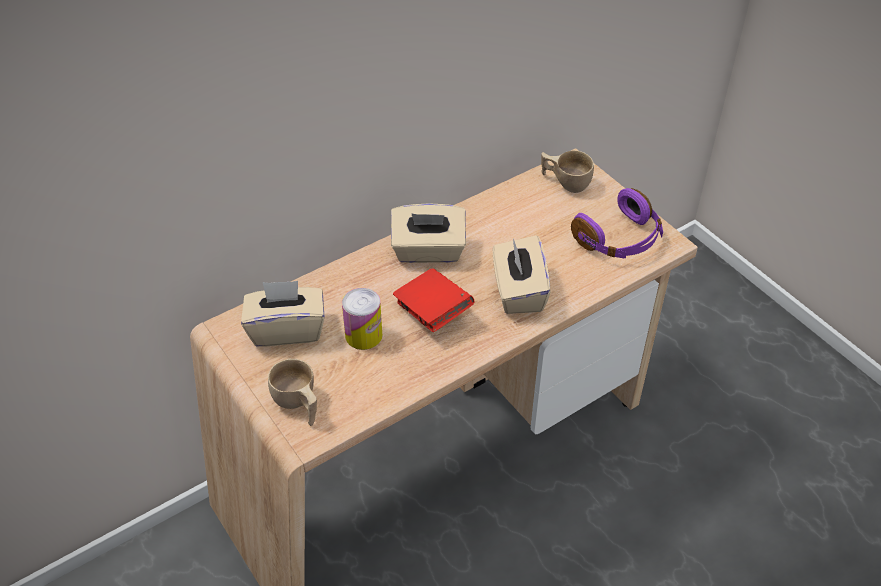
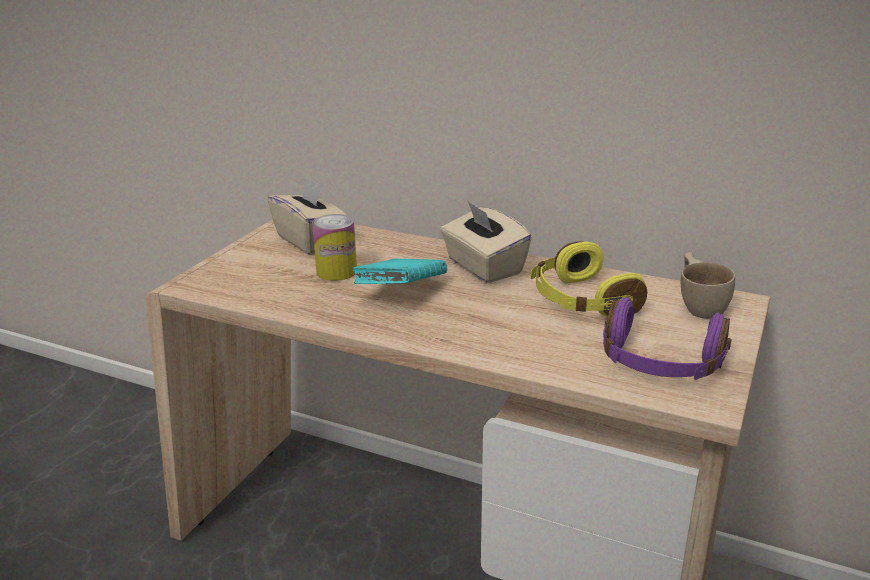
camera: 60 degrees right, 20 degrees down
(298, 405) = (225, 270): beige cup -> none
(433, 312) = (401, 293): red book -> turquoise book
(518, 230) = (581, 301): none -> yellow headphones
(518, 291) = (486, 327): beige tissue box -> none

